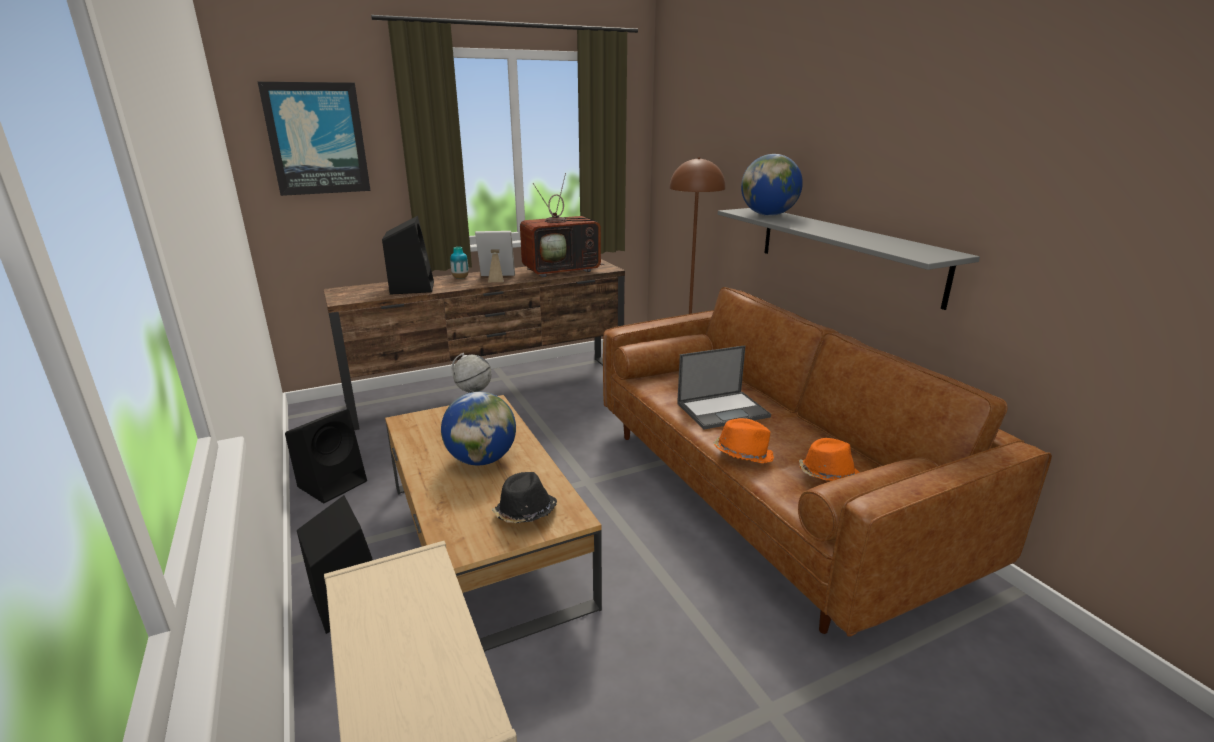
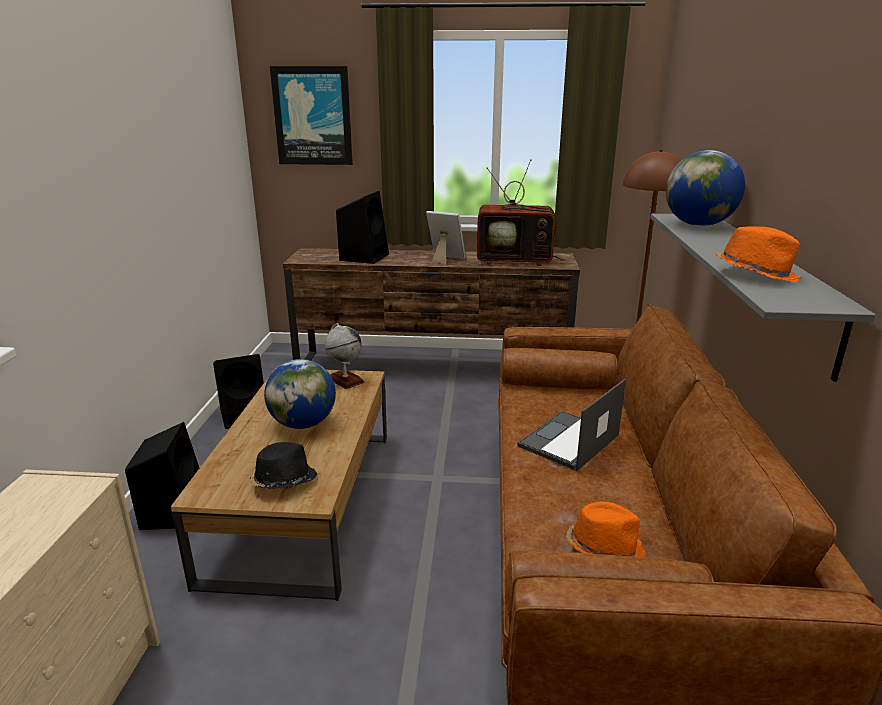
camera: 30 degrees right, 0 degrees up
(460, 278) = (414, 254): vase -> none
(723, 410) = (568, 441): laptop -> laptop turned 120 degrees clockwise
(742, 454) = (533, 493): orange hat -> orange hat (755, 274)

